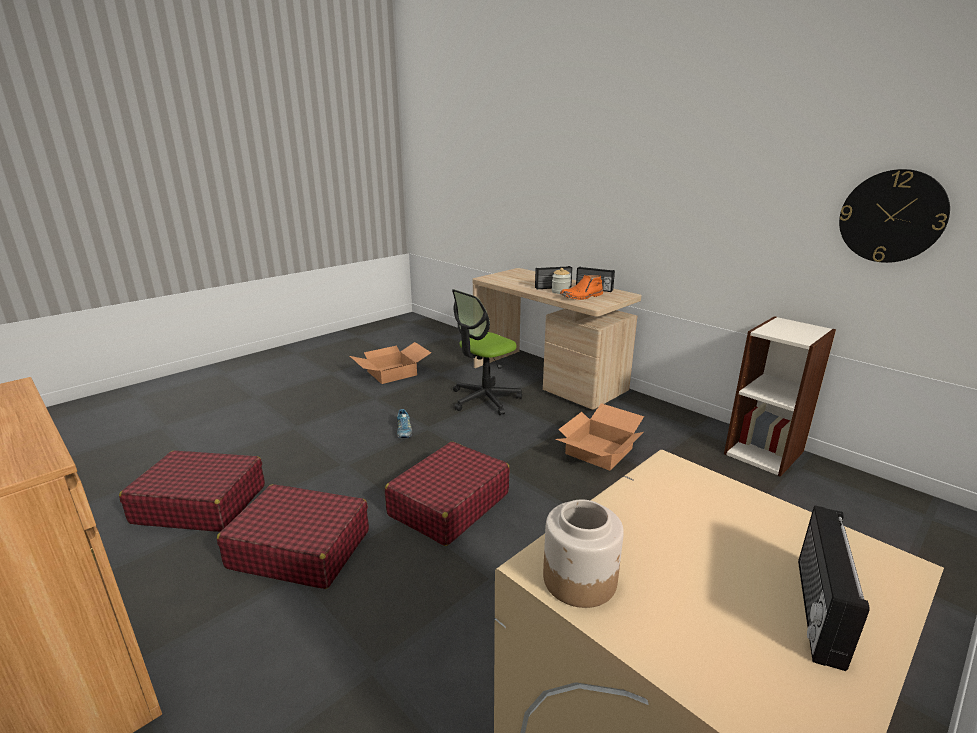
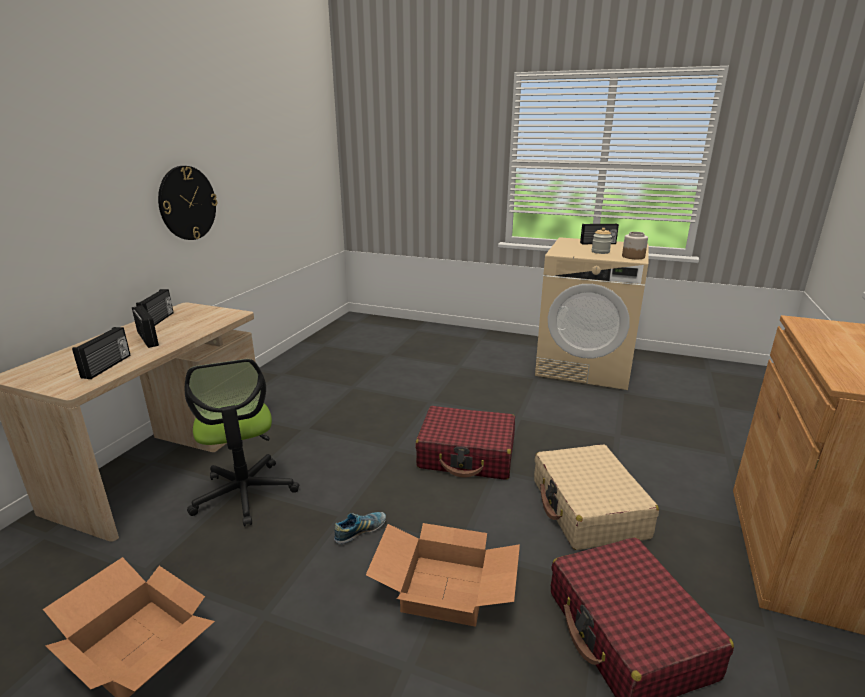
camera: 115 degrees left, 0 degrees up
(299, 548) = (588, 509): red suitcase -> beige suitcase
(485, 399) = (245, 493): office chair -> office chair turned 45 degrees clockwise
(511, 282) = (107, 366): none -> radio
(560, 292) = (173, 333): jar -> jar (600, 252)
(582, 296) = (197, 321): orange boot -> none
(599, 451) = (339, 406): cardboard box -> cardboard box (446, 588)
(764, 452) = (307, 353): bookcase -> none
(892, 216) = (289, 175): wall clock -> wall clock (187, 203)

